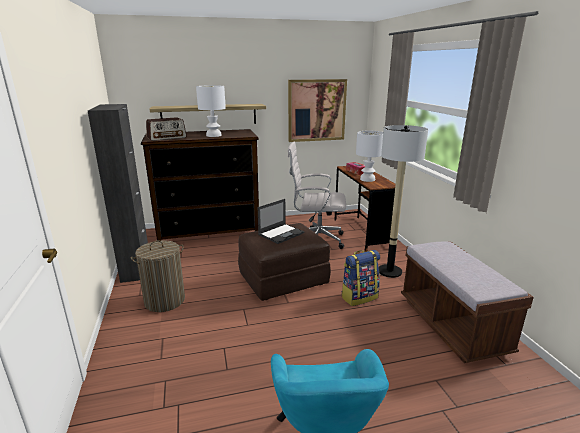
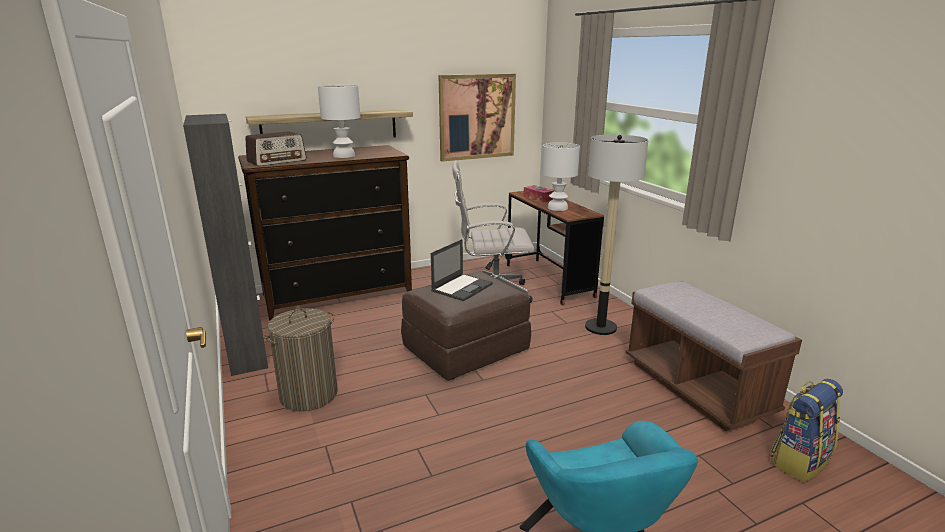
camera: 10 degrees left, 0 degrees up
(359, 297) = (573, 363): backpack -> backpack (799, 460)

